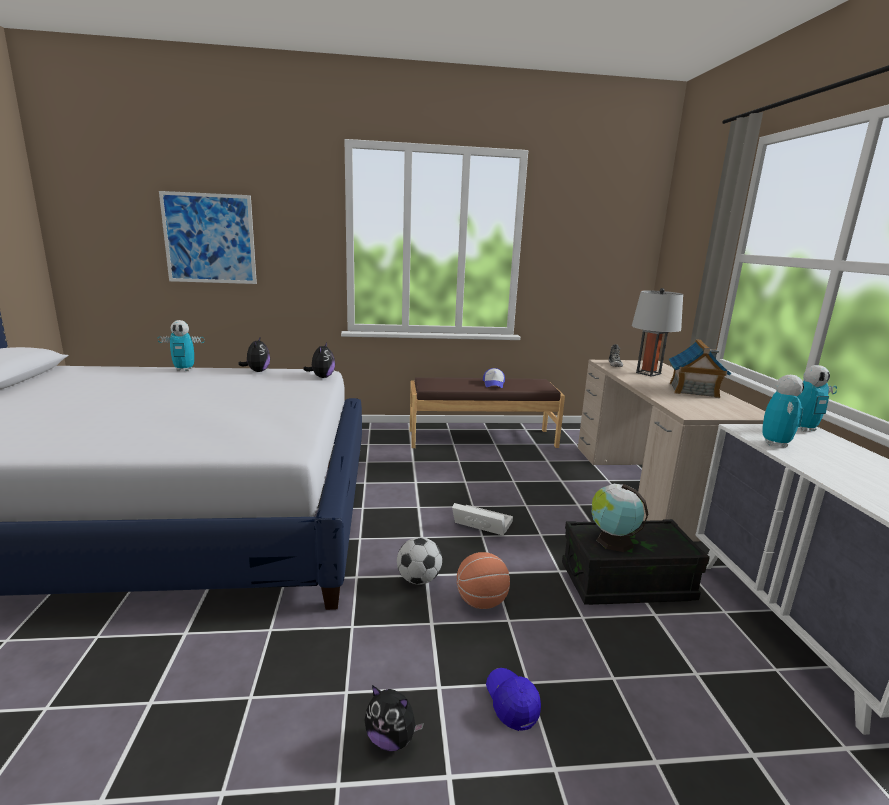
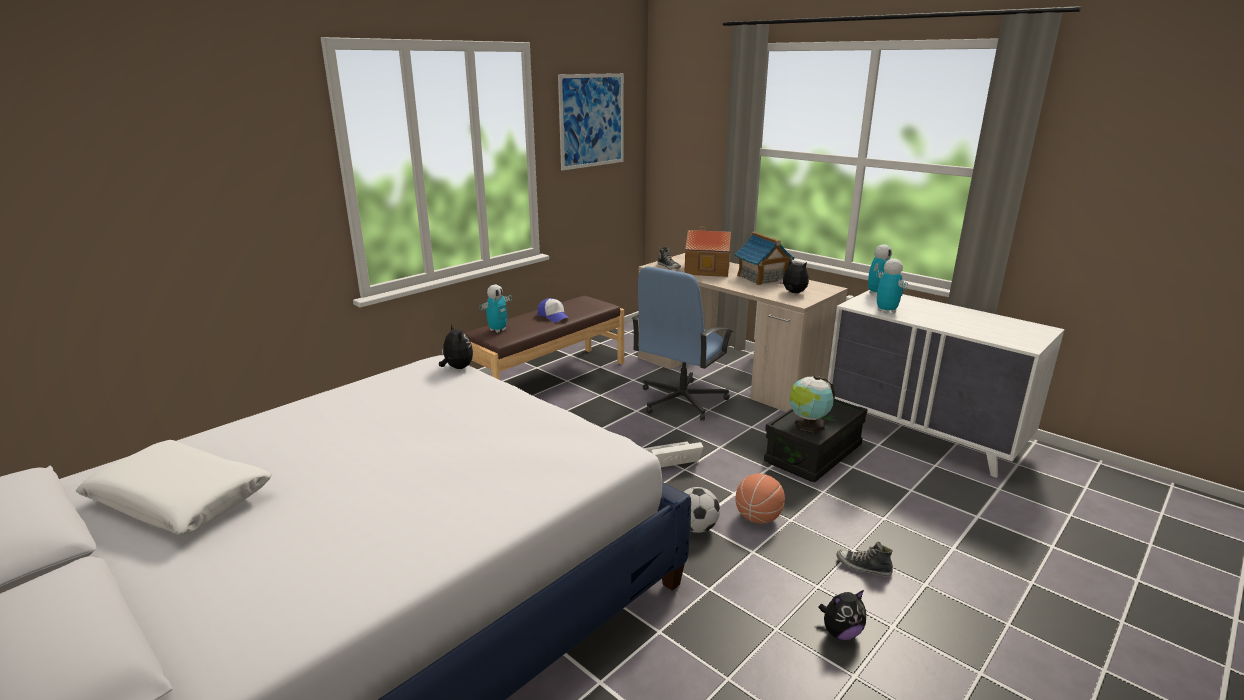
camera: 40 degrees left, 5 degrees up
(76, 386) = (181, 500): none -> white pillow
(184, 370) = (268, 419): toy robot -> toy robot (498, 330)
(209, 238) = (133, 208): picture -> picture (592, 120)
(257, 371) = (368, 387): plush toy -> plush toy (793, 293)
(511, 704) = (863, 567): blue cap -> shoe
(563, 489) = (681, 401): none -> blue office chair
(648, 373) = (706, 269): grey table lamp -> toy house

